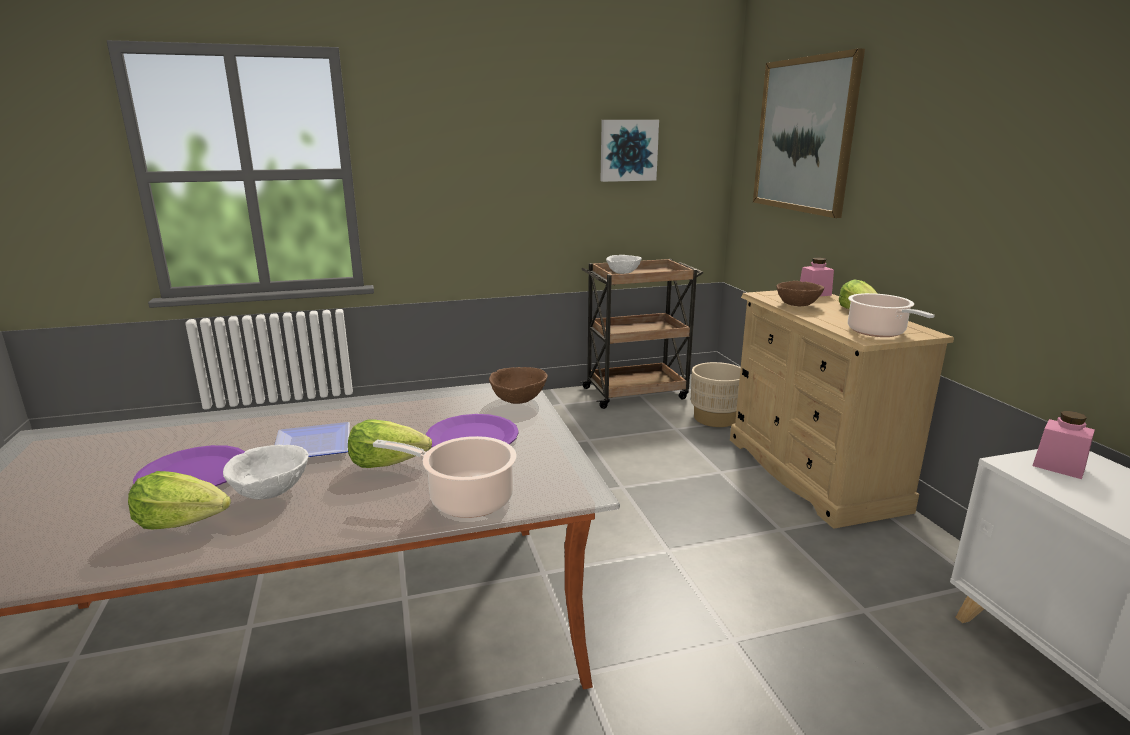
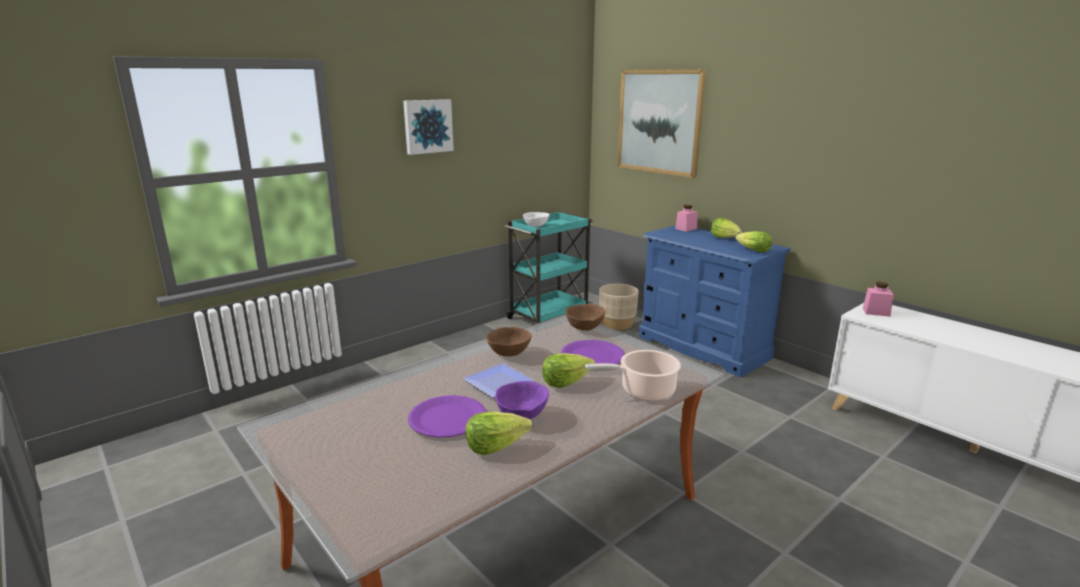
camera: 25 degrees left, 0 degrees up
(272, 492) = (522, 415): white bowl -> purple bowl
(628, 150) = (529, 133): picture -> picture (427, 126)
(636, 393) = (549, 315): brown cart -> turquoise cart
(798, 305) = (688, 238): brown bowl -> brown bowl (509, 354)
(812, 473) = (703, 347): beige dresser -> blue dresser
(878, 332) = (753, 250): cooking pot -> lettuce

